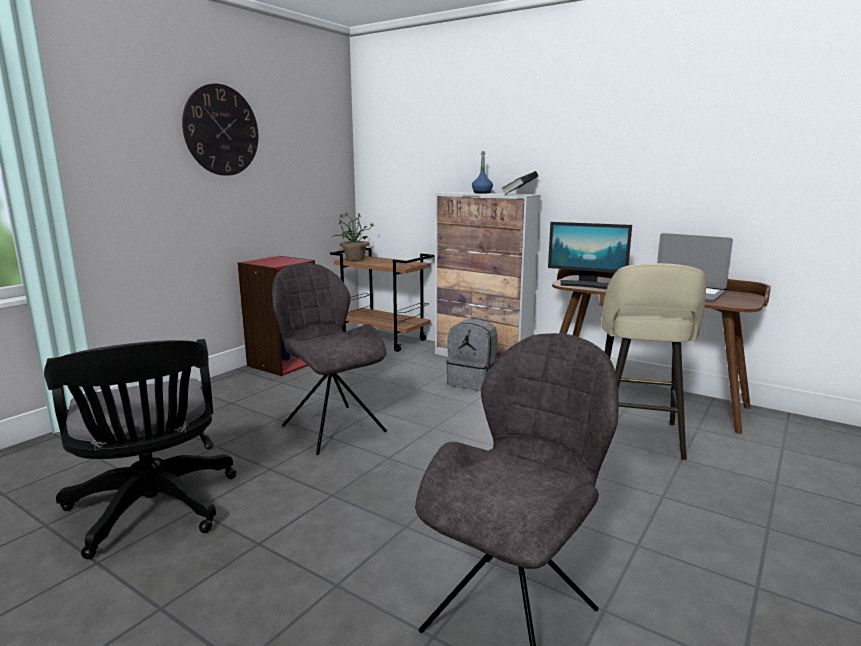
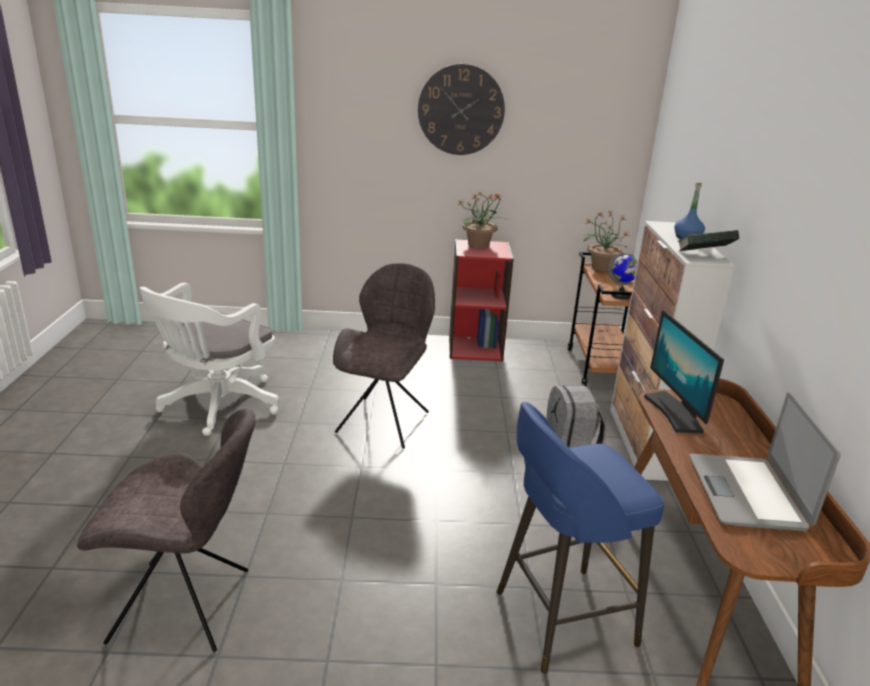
camera: 55 degrees right, 10 degrees up
(153, 511) = (216, 406): black office chair -> white office chair
(266, 260) = (479, 245): none -> potted plant
(406, 265) = (621, 296): none -> globe
(637, 438) = (561, 618): beige stool -> blue stool

